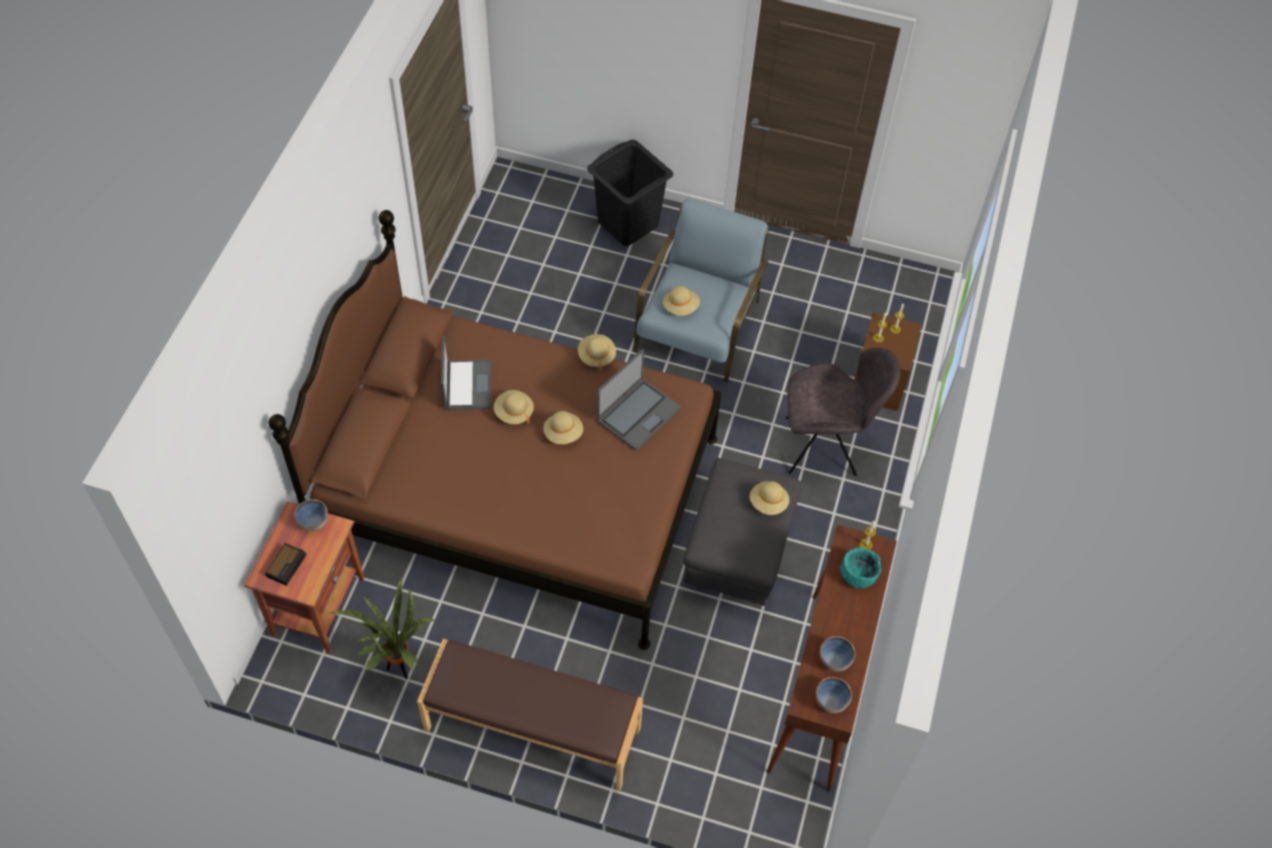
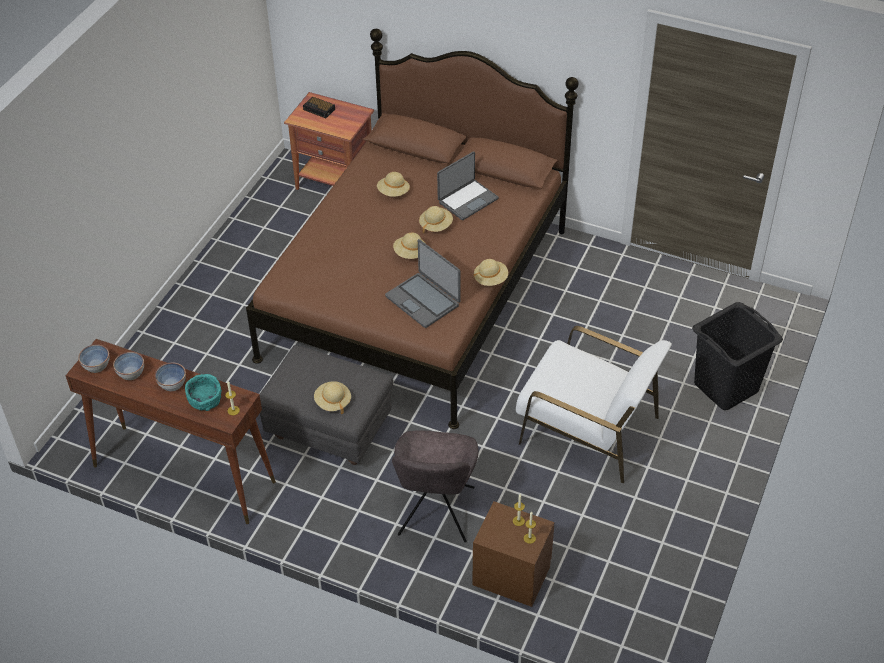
camera: 100 degrees right, 10 degrees down
(314, 521) = (353, 121): bowl -> bowl (172, 384)
(399, 667) = (274, 223): potted plant -> none
(466, 385) = (467, 200): laptop -> laptop turned 45 degrees counterclockwise
(532, 730) = (204, 291): brown bench -> none
(680, 307) = (568, 367): beige hat -> beige hat (393, 192)
(698, 329) = (587, 430): blue armchair -> white armchair

